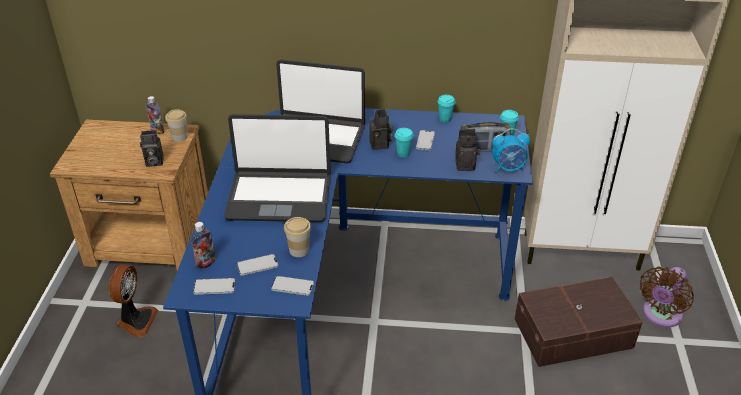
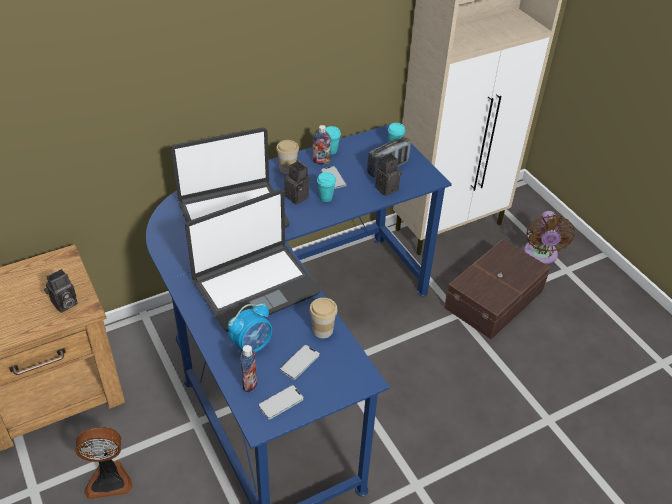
camera: 35 degrees left, 5 degrees up
(136, 321) = (109, 479): fan -> fan turned 105 degrees clockwise
(157, 131) = (35, 269): bottle -> bottle (321, 161)
(179, 137) = (67, 265): cup -> cup (287, 169)
(292, 286) = (349, 367): phone -> none
(508, 168) = (423, 178): alarm clock -> alarm clock (252, 345)

